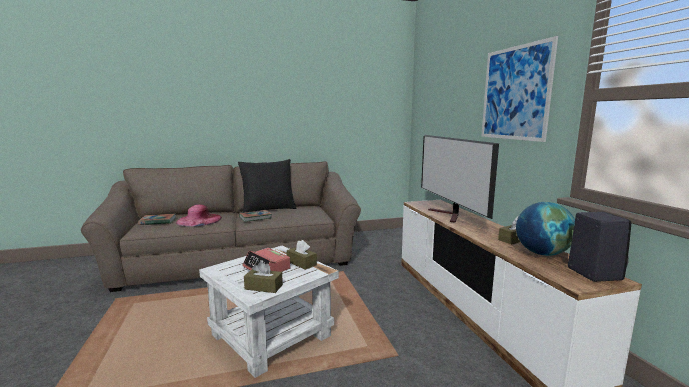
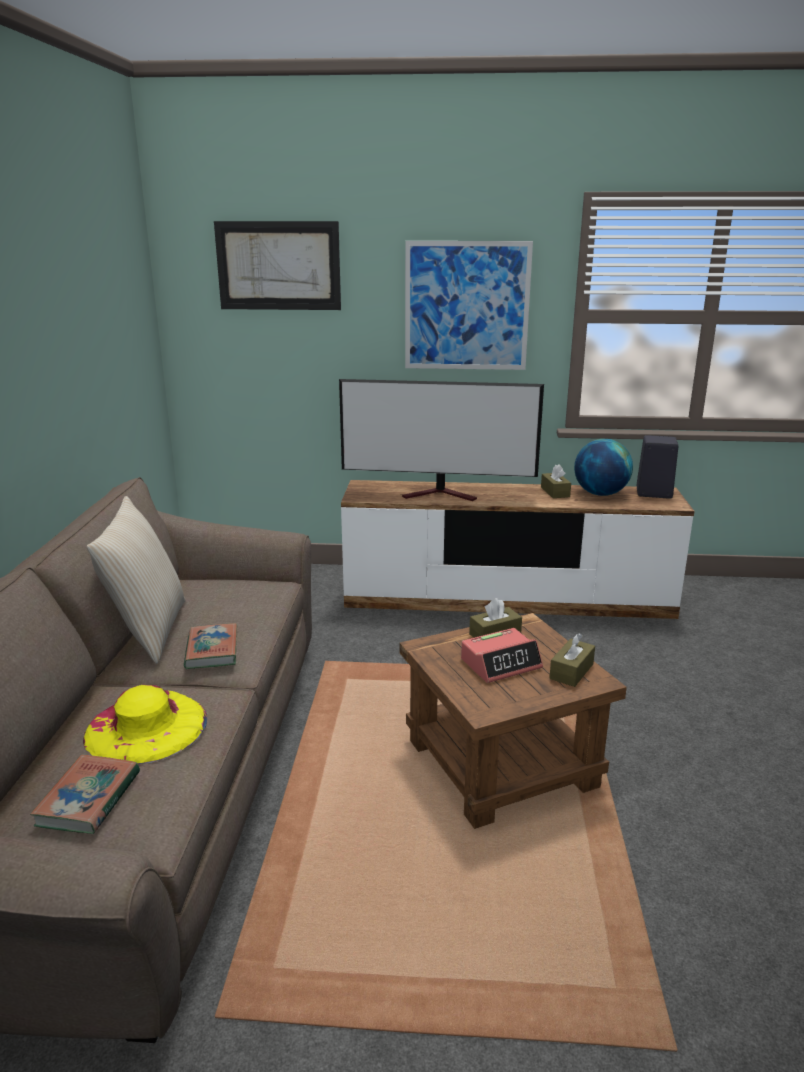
camera: 70 degrees left, 10 degrees up
(199, 220) = (146, 726): pink hat -> yellow hat
(268, 209) = (148, 631): black pillow -> beige pillow
(273, 336) = (502, 762): white side table -> brown side table
(443, 78) = (278, 266): none -> picture

